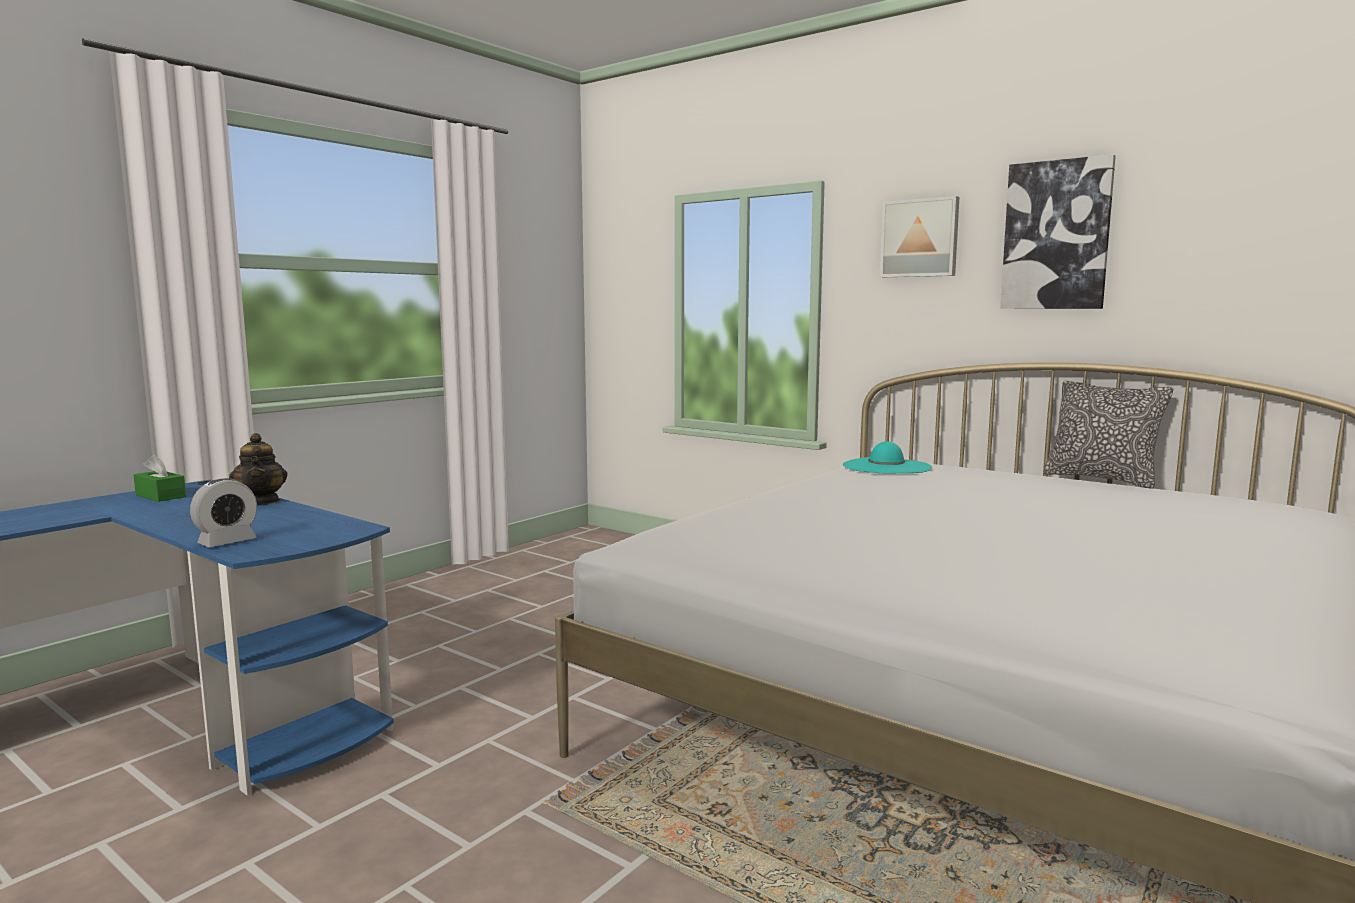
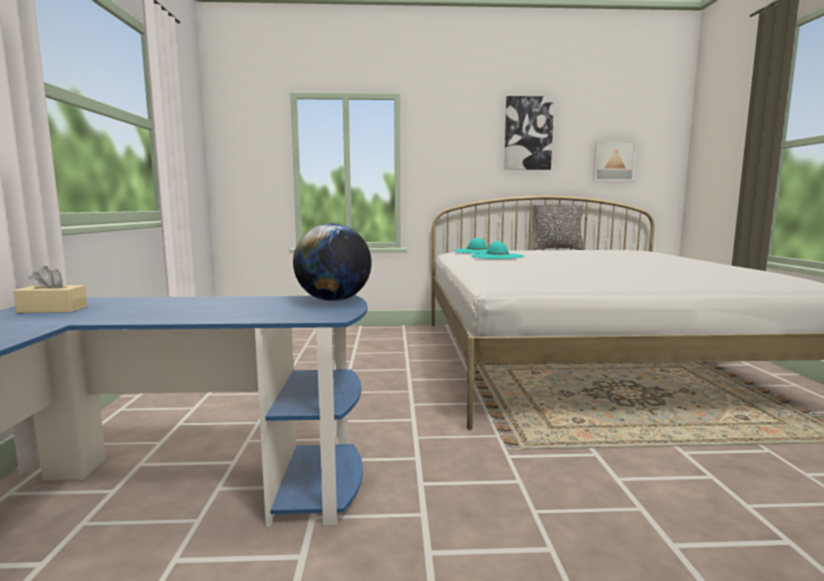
camera: 40 degrees left, 0 degrees up
(160, 496) = (52, 309): green tissue box -> beige tissue box
(227, 542) = (280, 316): alarm clock -> none
(261, 501) = (183, 299): teapot -> none
(339, 531) = (334, 300): none -> globe
(859, 484) = (497, 256): none -> turquoise hat
(920, 238) = (459, 131): picture -> picture (613, 161)

